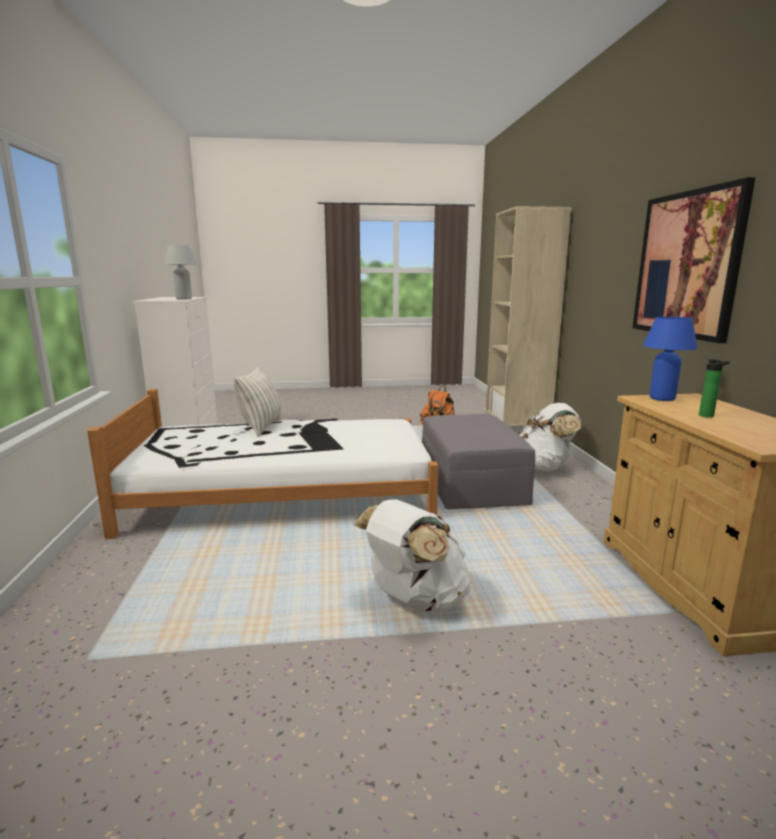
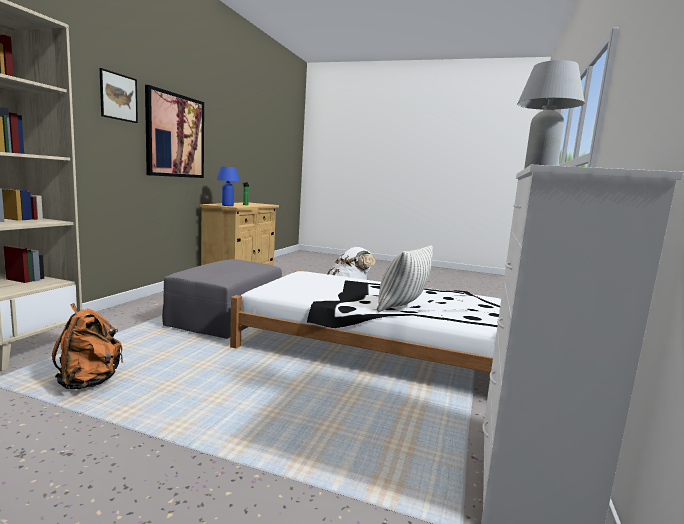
camera: 155 degrees left, 5 degrees down
(544, 467) = (139, 314): white backpack -> none
(625, 231) = (118, 97): none -> picture

